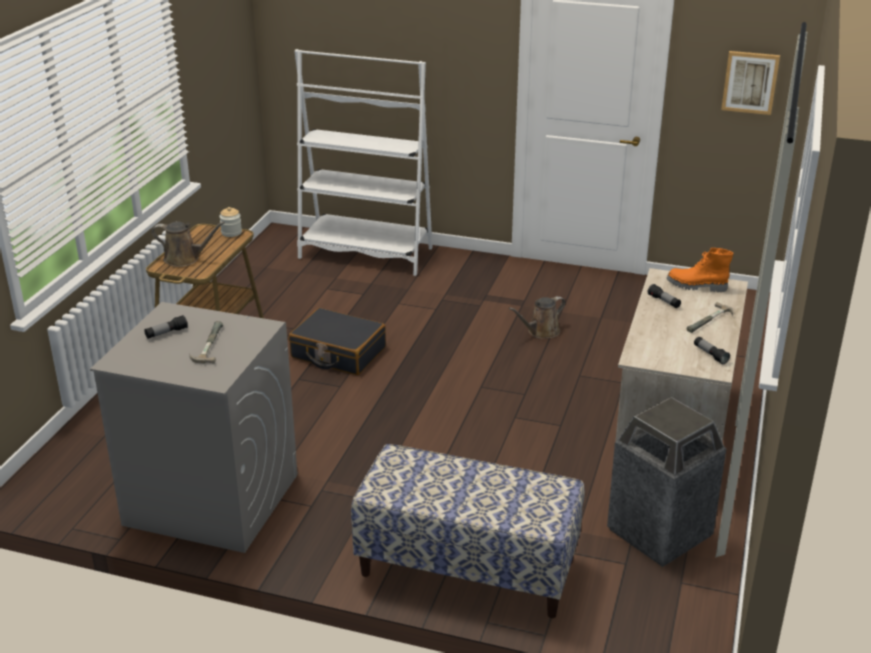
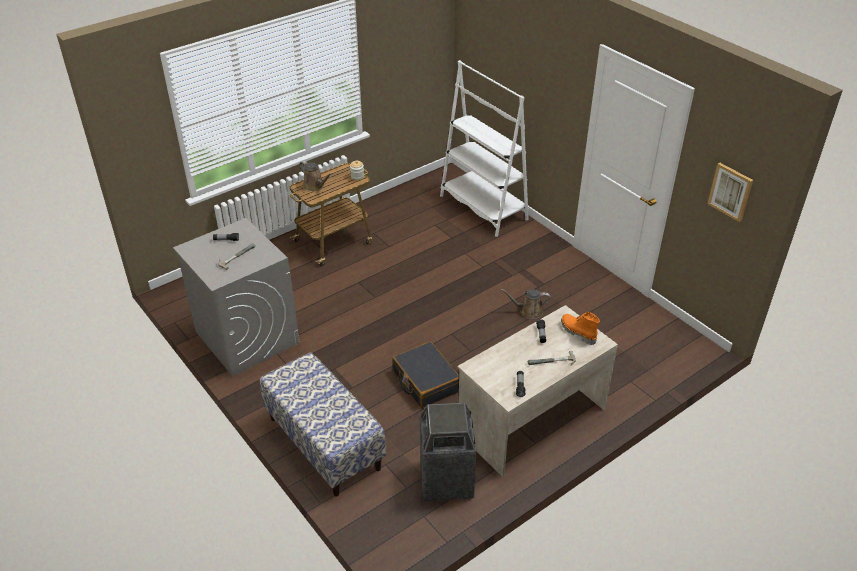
camera: 35 degrees right, 10 degrees up
(338, 353) = (396, 274): black suitcase -> black suitcase (425, 381)

